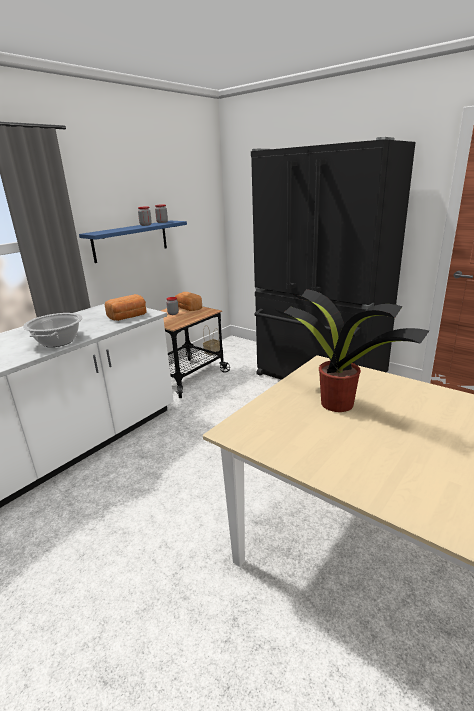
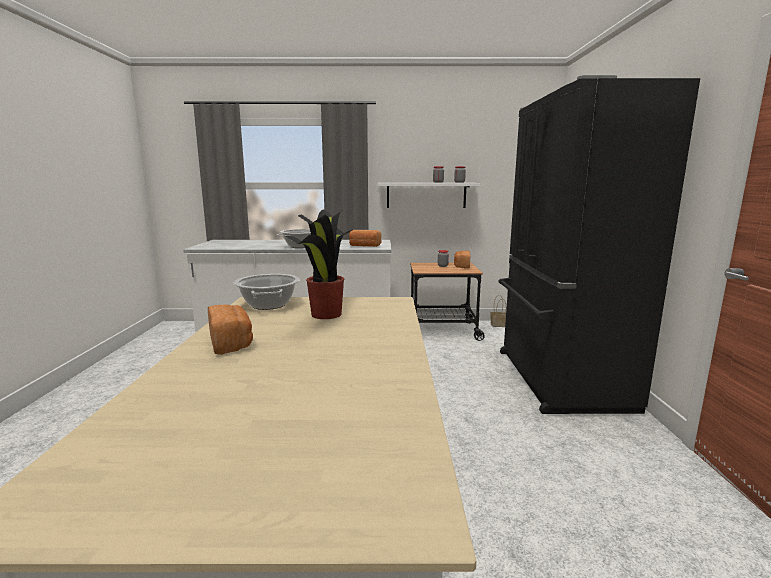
camera: 50 degrees right, 10 degrees down
(131, 241) = (426, 195): blue shelf -> white shelf
(265, 424) = (268, 305): none -> cooking pot
(395, 476) = (231, 343): none -> bread

